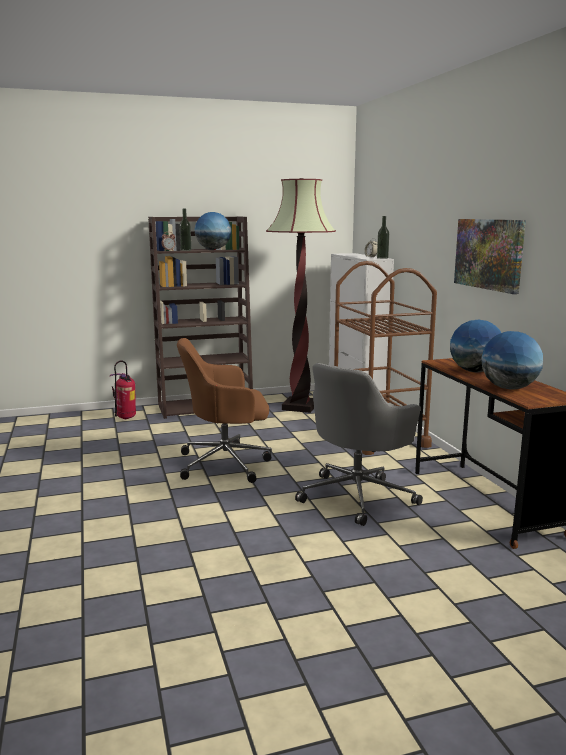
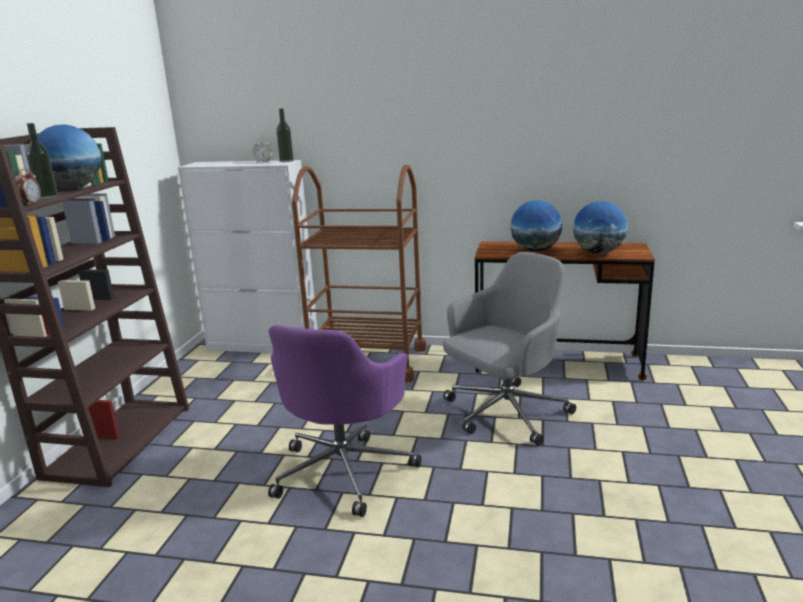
camera: 60 degrees left, 5 degrees up
(126, 418) = (49, 526): fire extinguisher -> none
(226, 463) = (345, 470): brown office chair -> purple office chair
(300, 407) = (226, 377): floor lamp -> none
(358, 496) = (504, 413): grey office chair -> grey office chair turned 105 degrees counterclockwise
(489, 254) = (488, 137): picture -> none

